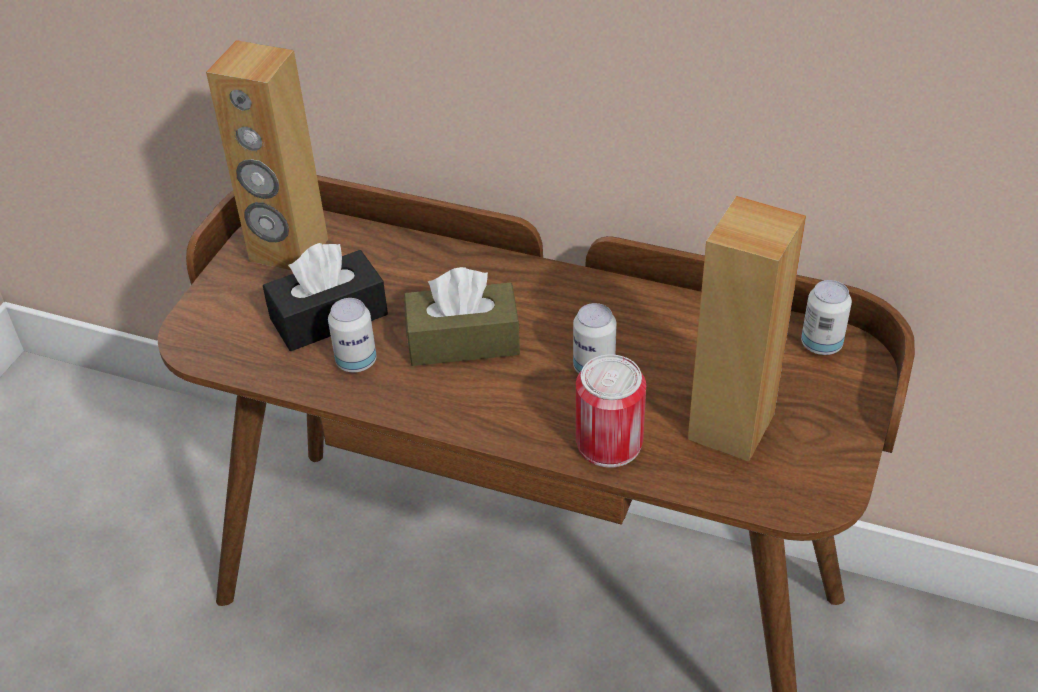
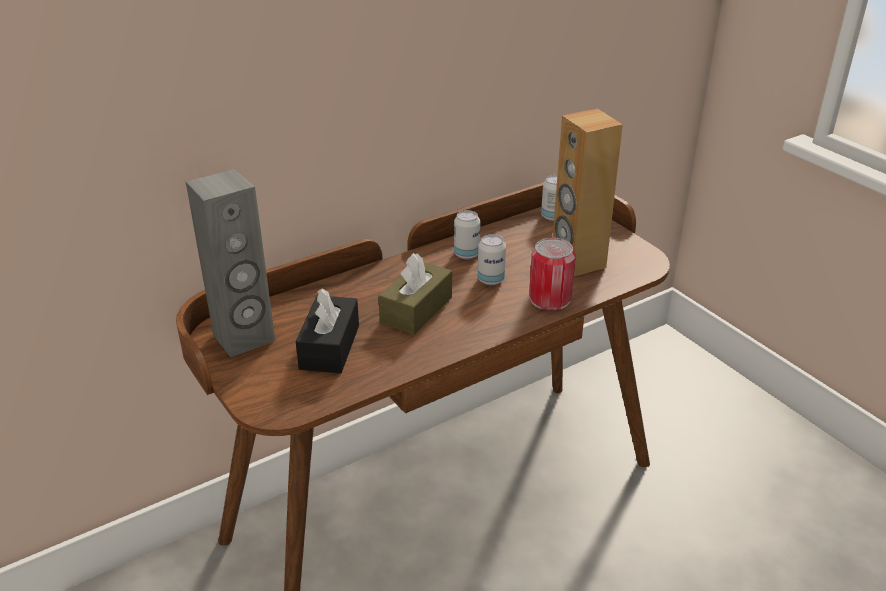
camera: 55 degrees left, 10 degrees down
(288, 251) = (244, 338): brown speaker -> grey speaker
(356, 362) = (383, 352): can -> can (466, 254)

